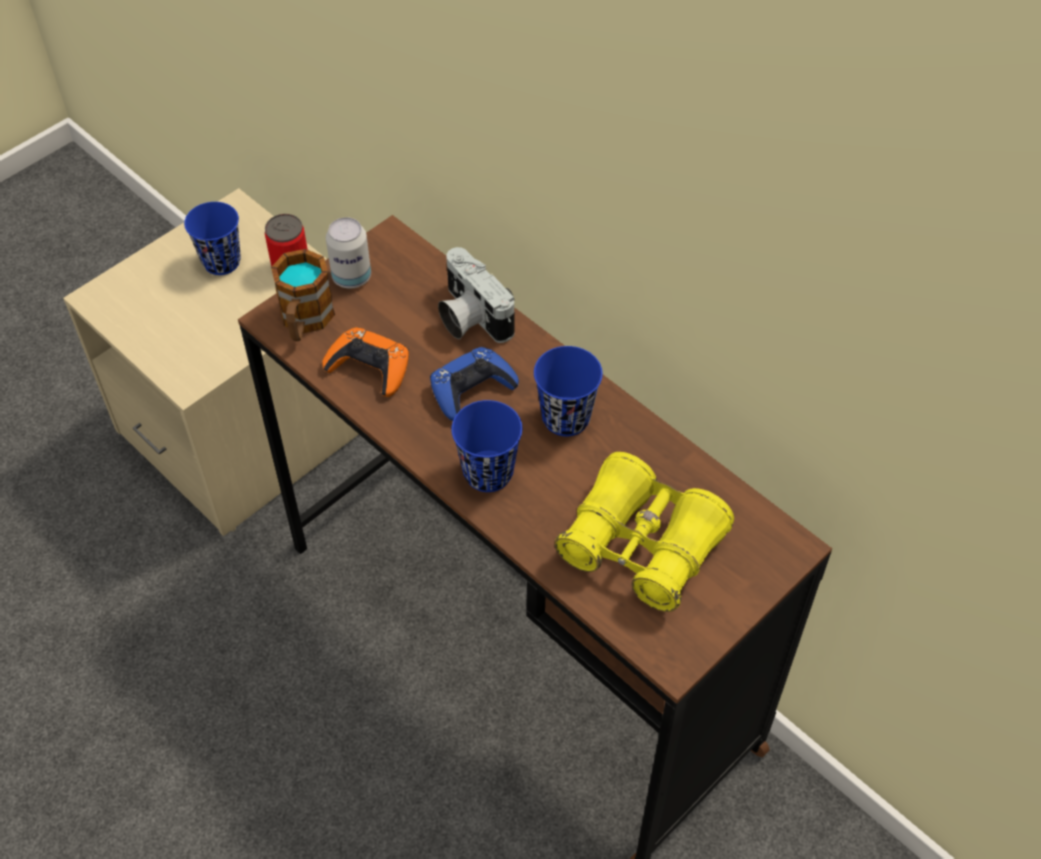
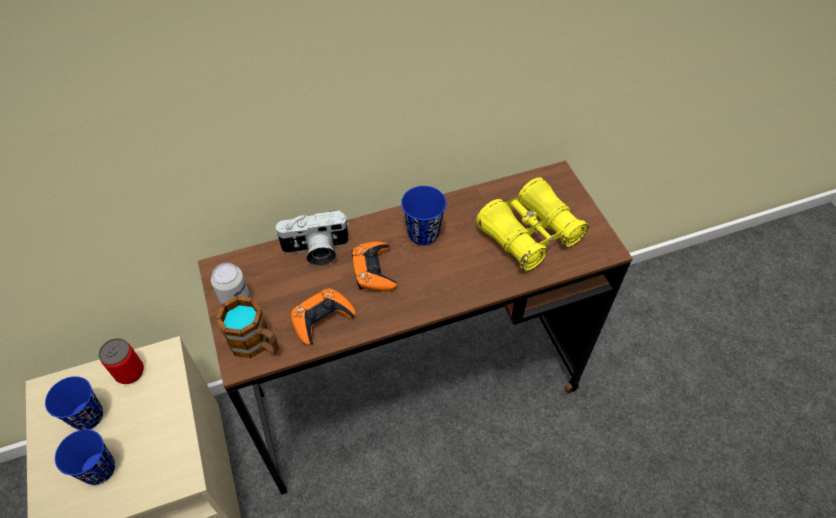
camera: 65 degrees left, 0 degrees up
(471, 389) = (374, 271): blue game controller -> orange game controller
(488, 473) = (442, 286): blue cup -> blue cup (99, 469)

